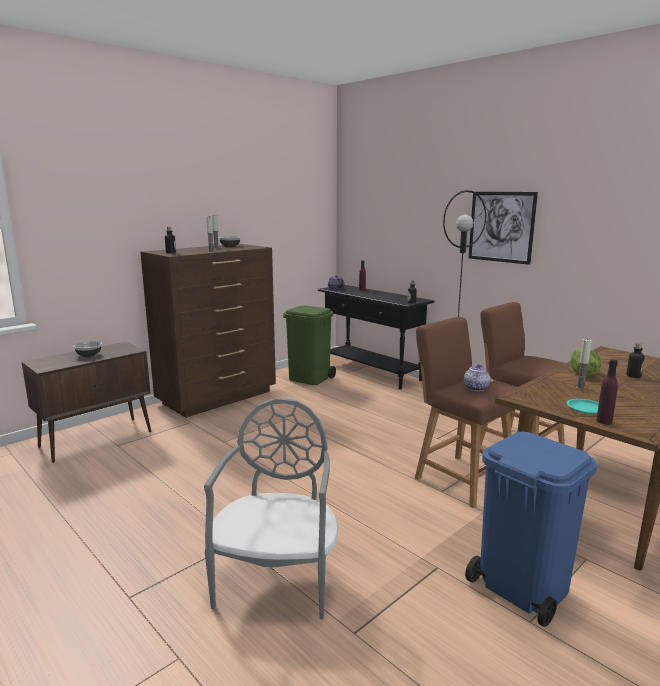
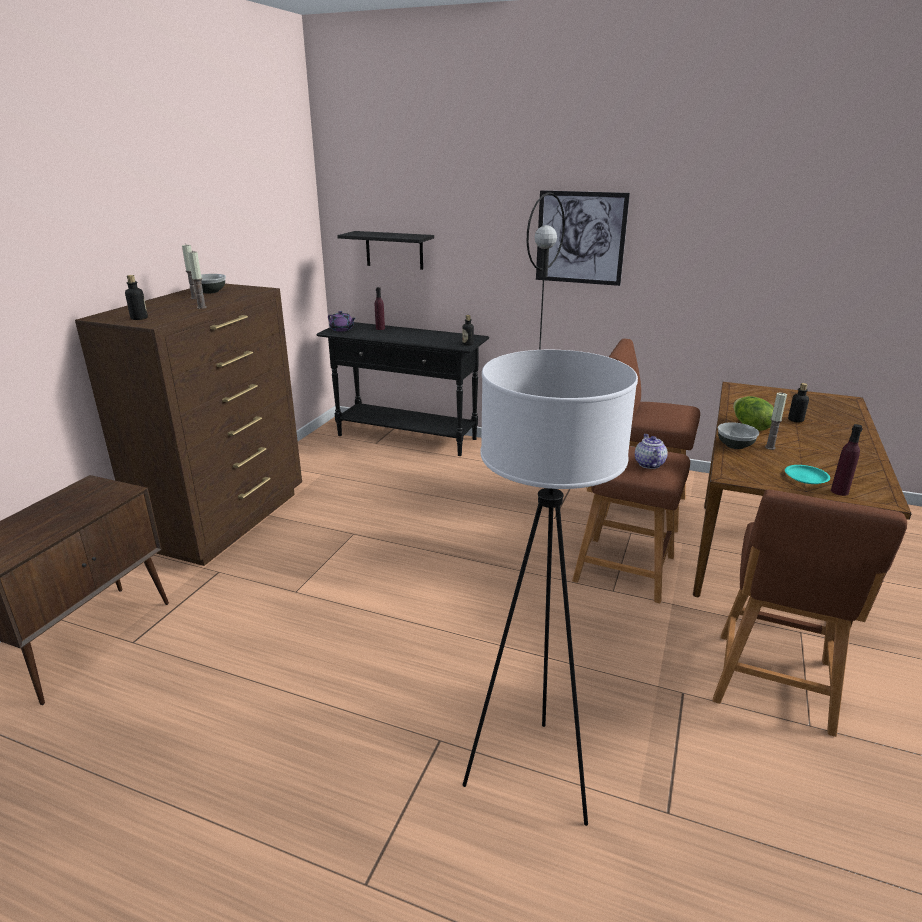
camera: 25 degrees left, 10 degrees up
(88, 355) = (52, 517): bowl -> bowl (735, 445)
(277, 579) = (531, 777): grey chair -> white floor lamp
(310, 378) = (334, 462): green trash can -> none
(378, 235) = (394, 250): none -> black shelf
(521, 586) = (773, 686): blue trash can -> brown stool

